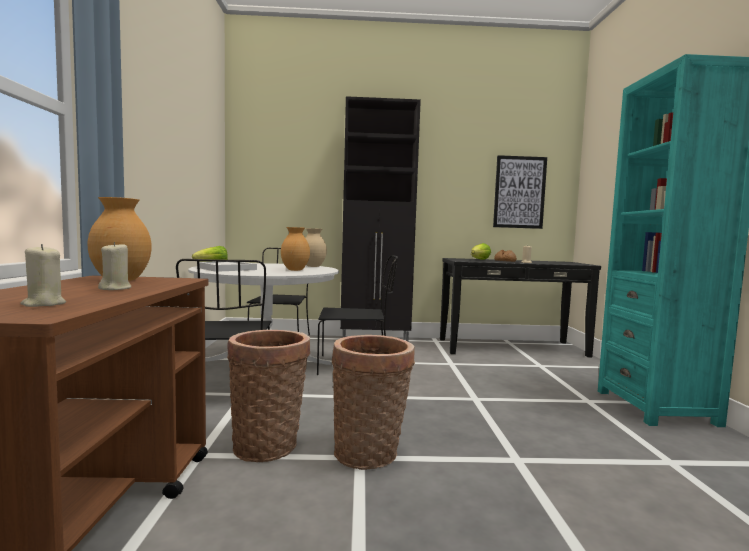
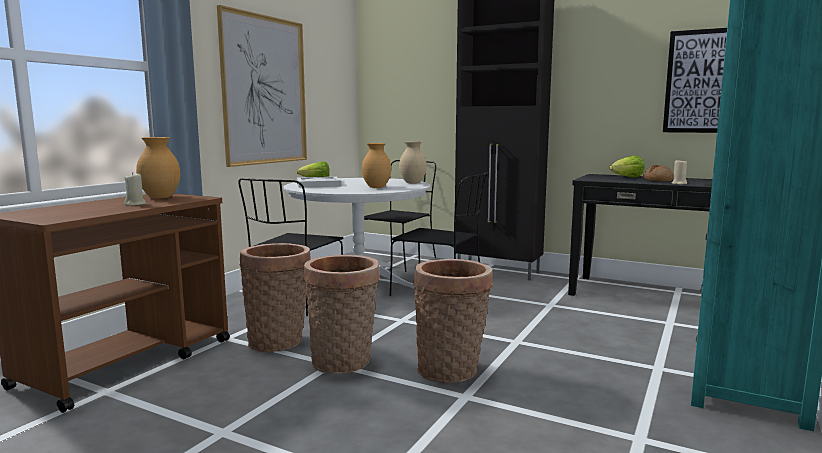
camera: 30 degrees right, 5 degrees up
(43, 304) = (70, 213): beige candle -> none
(167, 167) = (265, 90): none -> picture
(470, 437) = (451, 370): none -> basket

